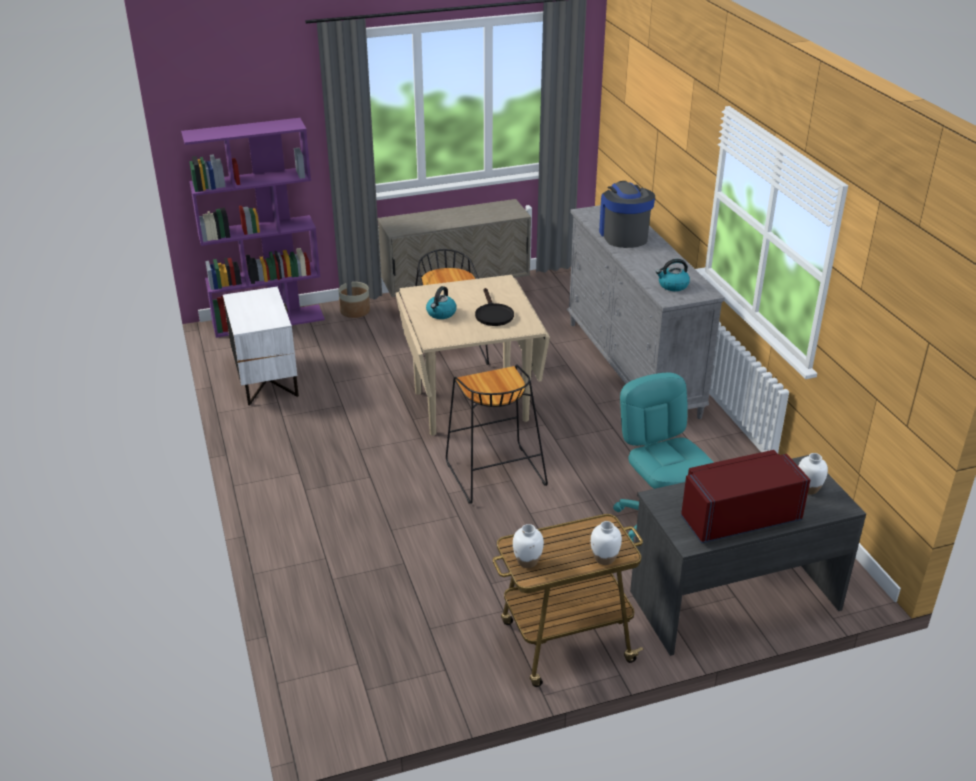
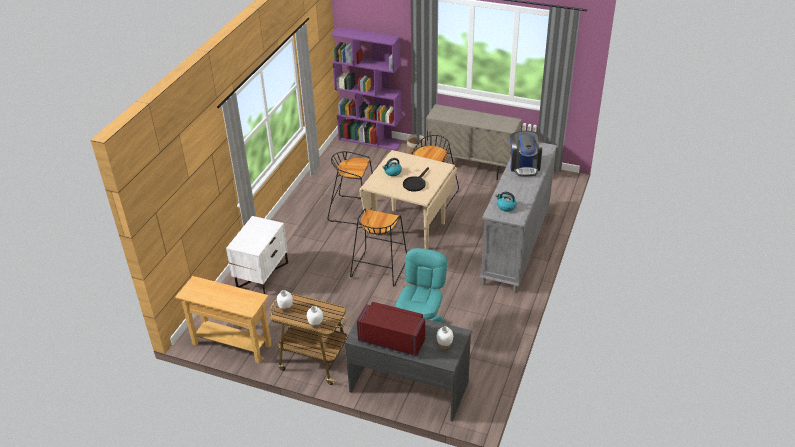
camera: 40 degrees right, 5 degrees up
(266, 379) = (335, 172): white nightstand -> white nightstand (262, 275)
(359, 417) = (354, 210): none -> black stool
(407, 697) = (232, 344): none -> beige console table
(623, 235) = (524, 166): coffee machine -> coffee machine turned 150 degrees clockwise

